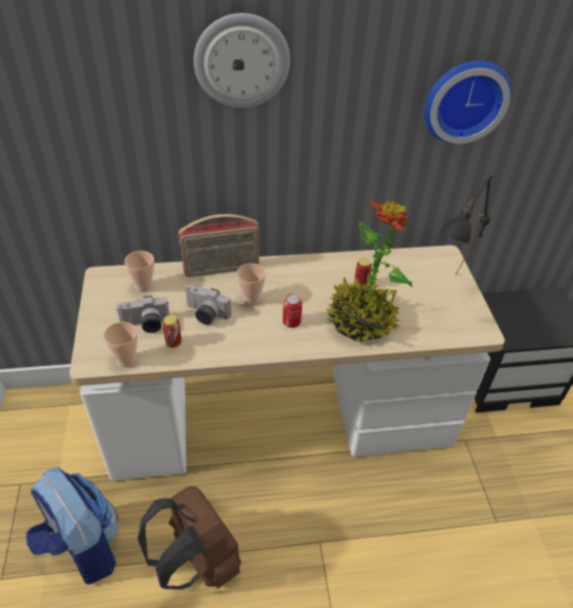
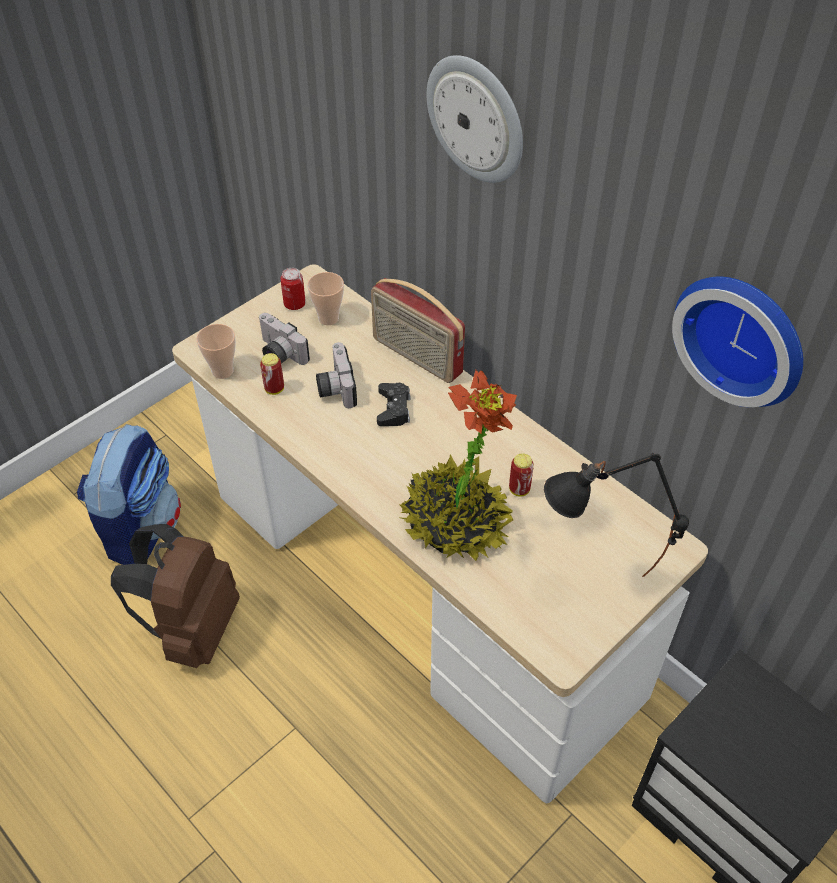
camera: 55 degrees right, 5 degrees up
(251, 299) = (394, 409): cup -> black game controller
(291, 322) = (392, 461): can -> can (294, 304)

